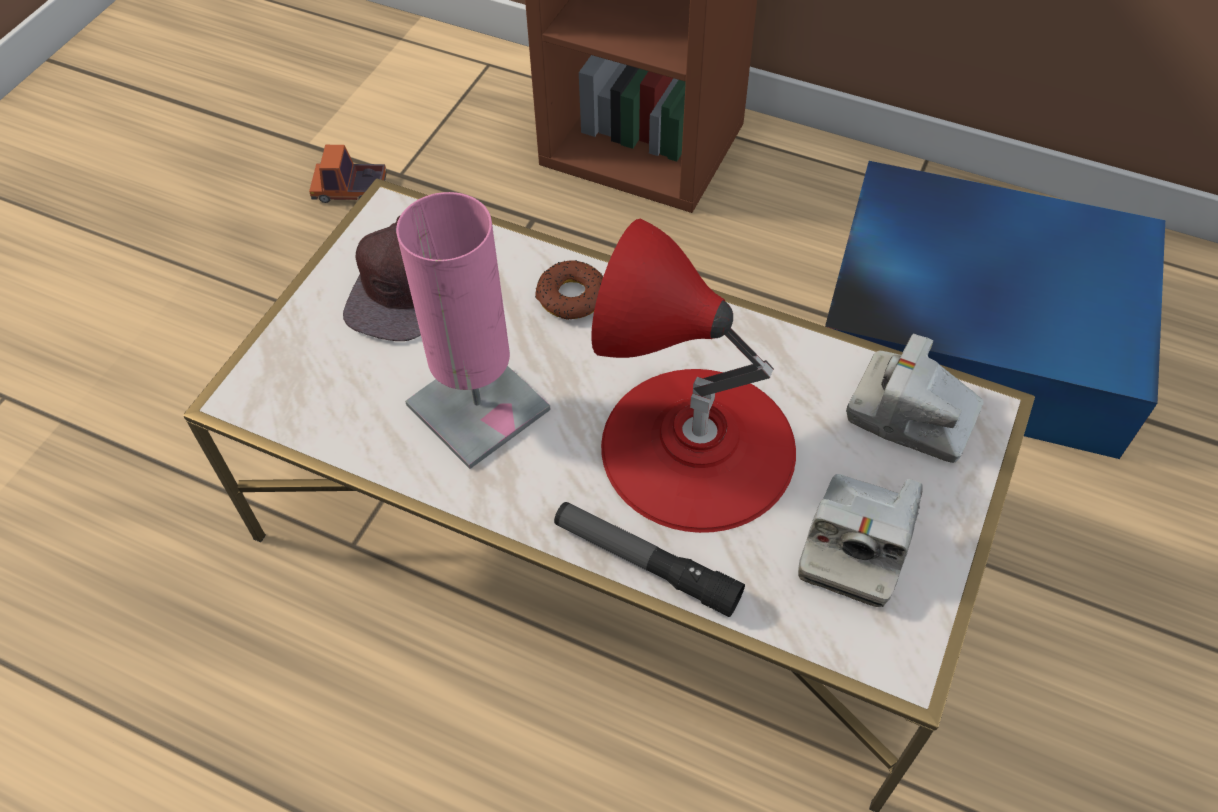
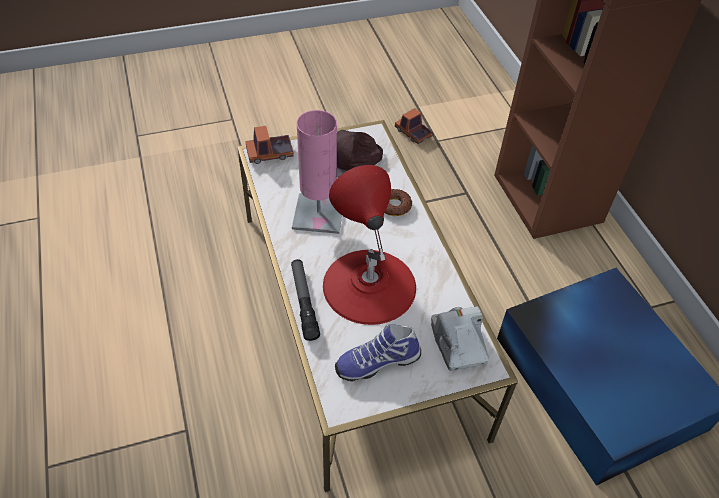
camera: 45 degrees right, 5 degrees down
(261, 379) = (269, 154): none -> toy truck
(855, 545) = (377, 361): camera -> shoe

